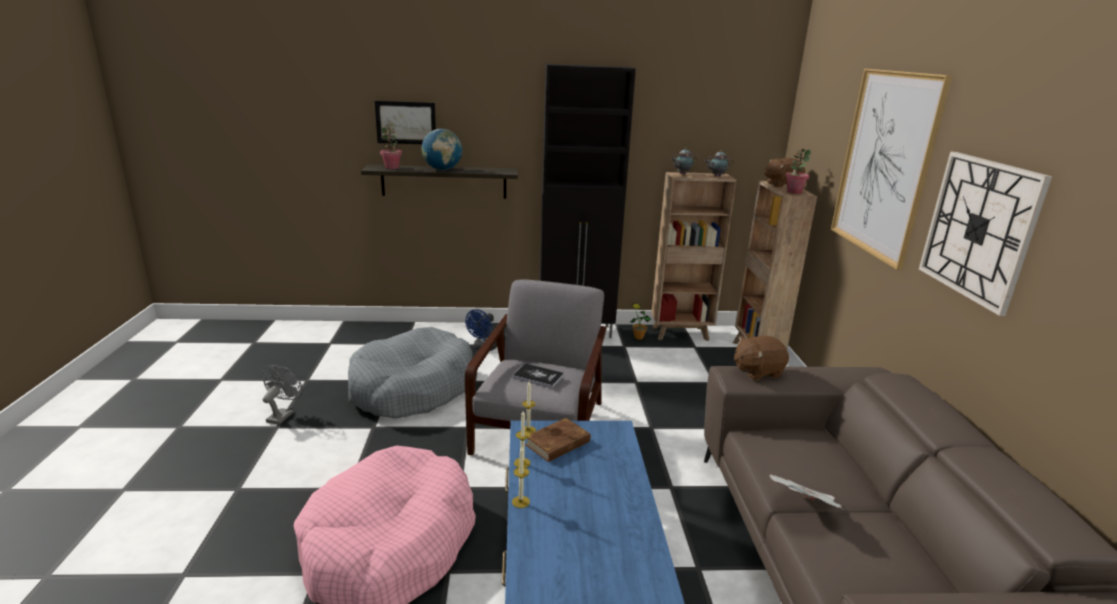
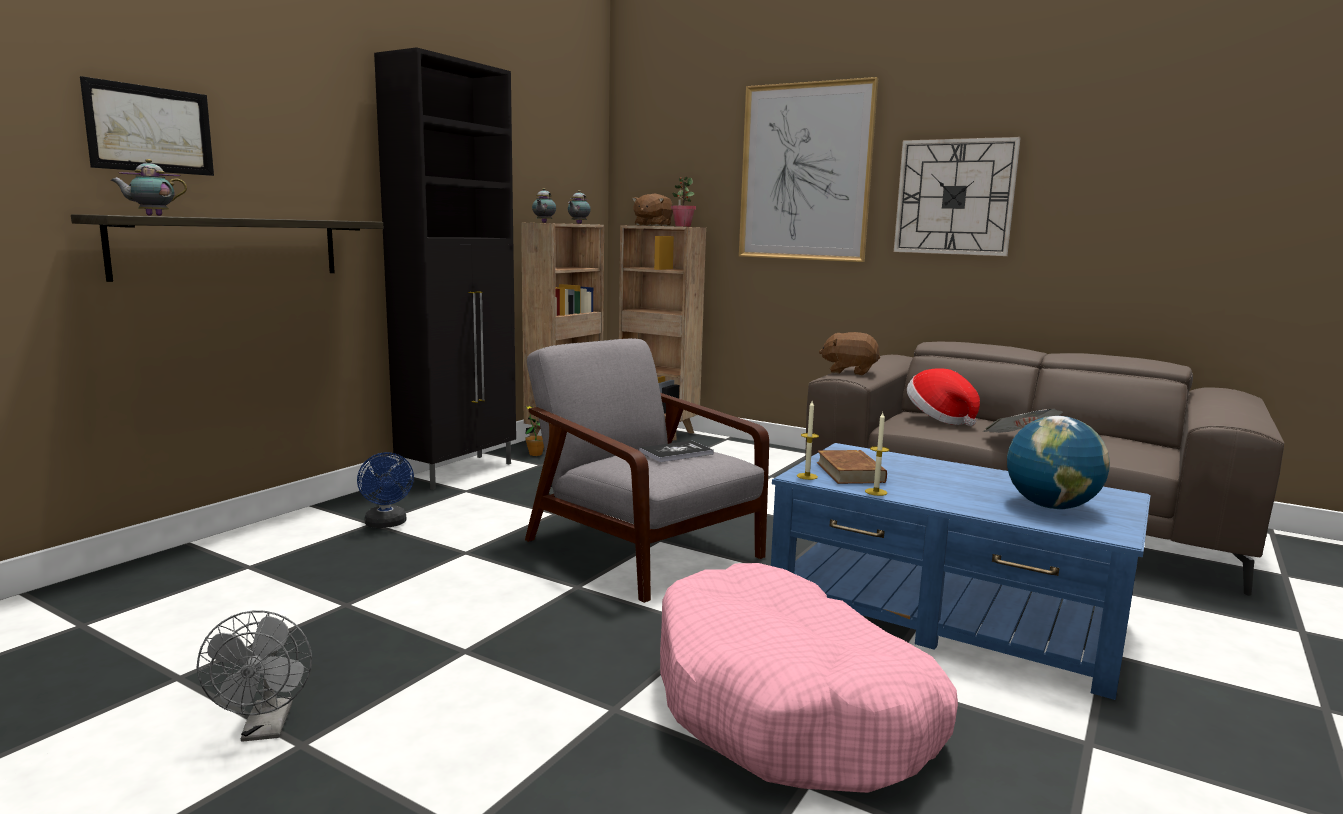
camera: 55 degrees left, 10 degrees down
(283, 415) = (266, 729): grey fan -> grey fan turned 150 degrees counterclockwise
(392, 168) = (152, 215): potted plant -> teapot
(412, 388) = (402, 595): grey dog bed -> none
(442, 169) = (252, 218): globe -> globe (1051, 506)
(520, 502) = (955, 507): candle -> none
(757, 371) = (849, 372): brown plush toy -> brown plush toy turned 90 degrees clockwise
(806, 450) = (939, 419): none -> hat

